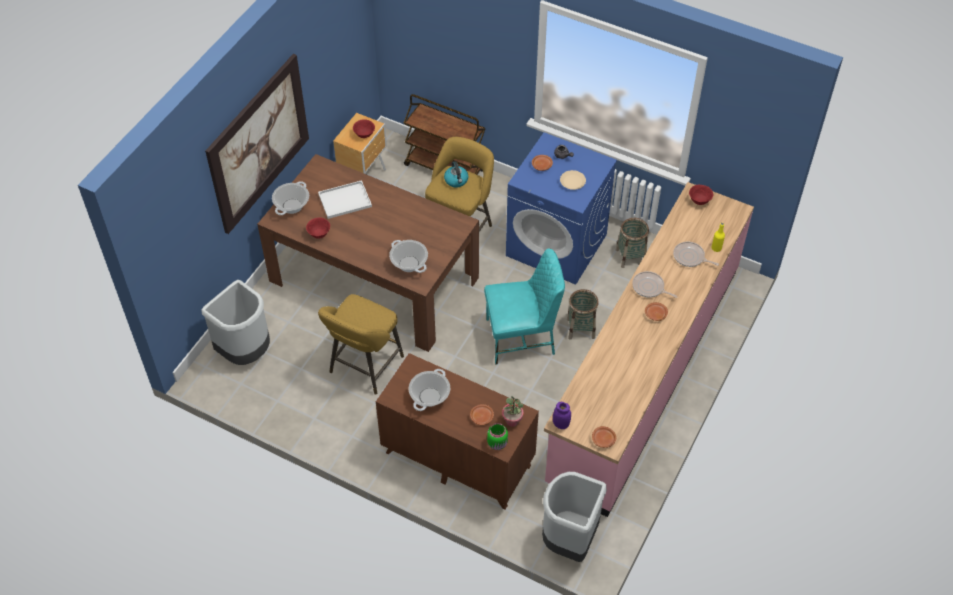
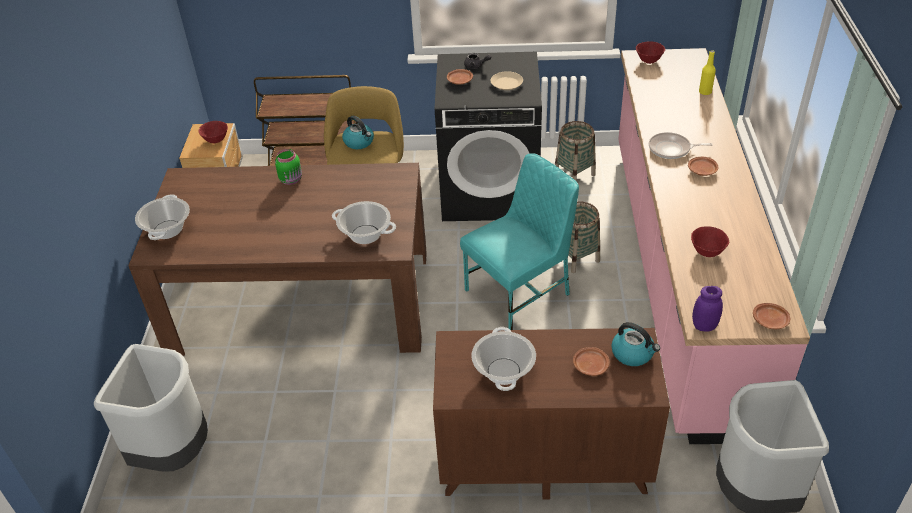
camera: 25 degrees left, 10 degrees down
(258, 143) = (95, 142): picture -> none
(319, 234) = (223, 246): red bowl -> red bowl (707, 252)
(345, 199) = (237, 199): white tray -> none
(364, 367) = (350, 404): yellow stool -> none
(498, 443) = (637, 389): green jar -> green jar (291, 180)
(512, 421) = (633, 353): potted plant -> kettle
(557, 245) = (490, 191): blue washing machine -> black washing machine
(690, 257) = (687, 108): frying pan -> none

